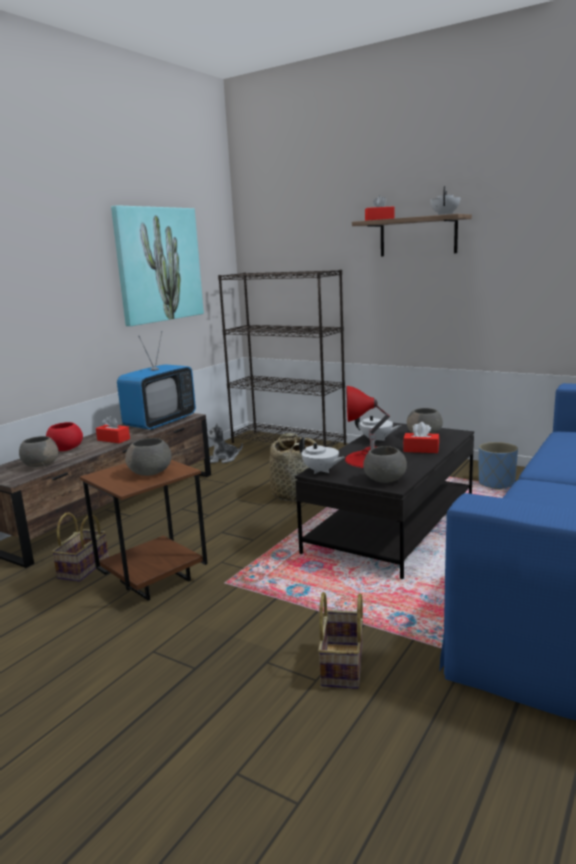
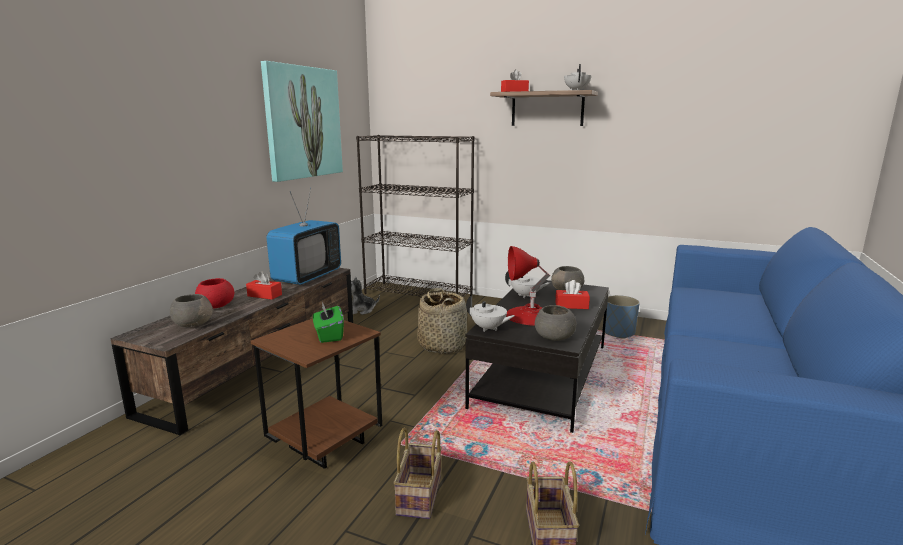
camera: 10 degrees left, 0 degrees up
(84, 569) = (245, 434): basket -> basket (420, 496)
(151, 472) = (329, 335): grey bowl -> green tissue box

